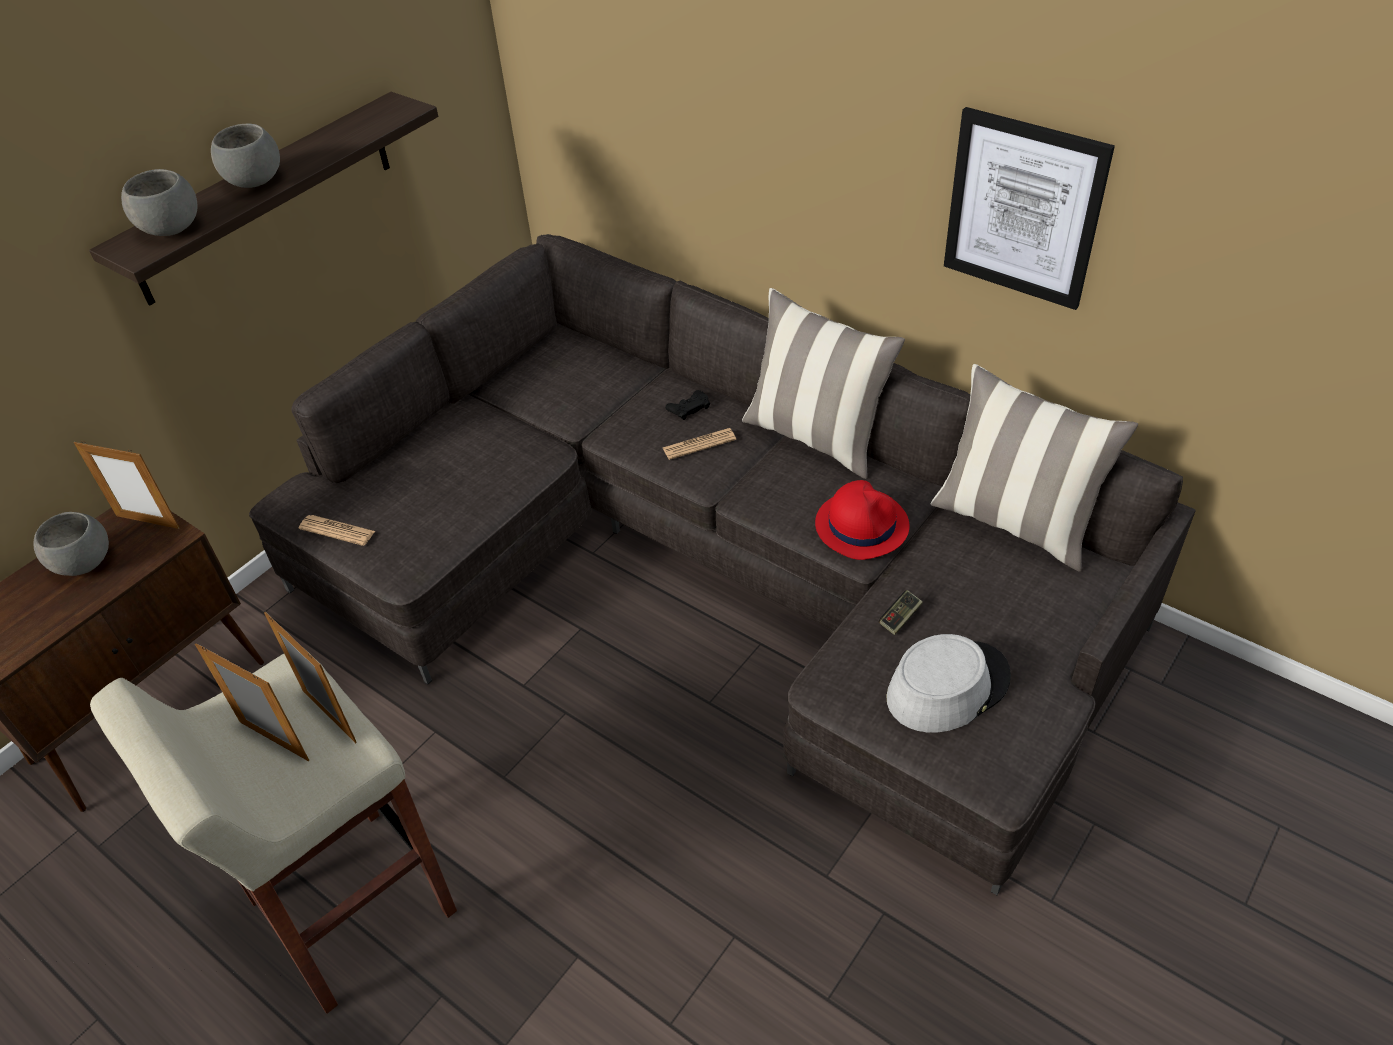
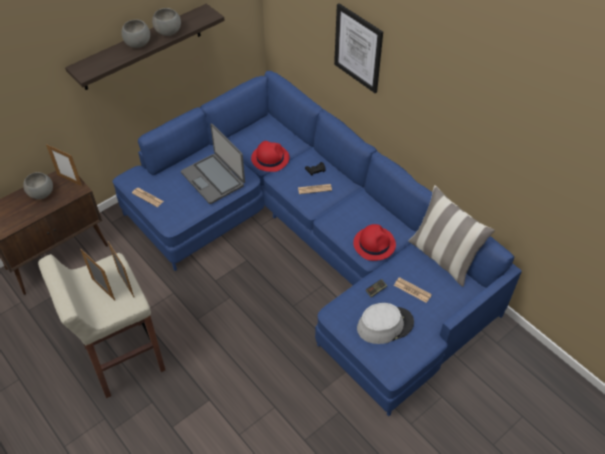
camera: 10 degrees right, 5 degrees up
(171, 229) = (99, 63): grey bowl -> grey bowl (168, 32)
(476, 465) = (213, 179): none -> laptop
(586, 404) = (270, 158): none -> red hat
(711, 569) = (312, 244): grey sofa -> blue sofa
(816, 437) = (368, 196): pillow -> none
(977, 601) = (412, 290): none -> newspaper
(1023, 209) = (465, 124): picture -> picture (358, 48)

